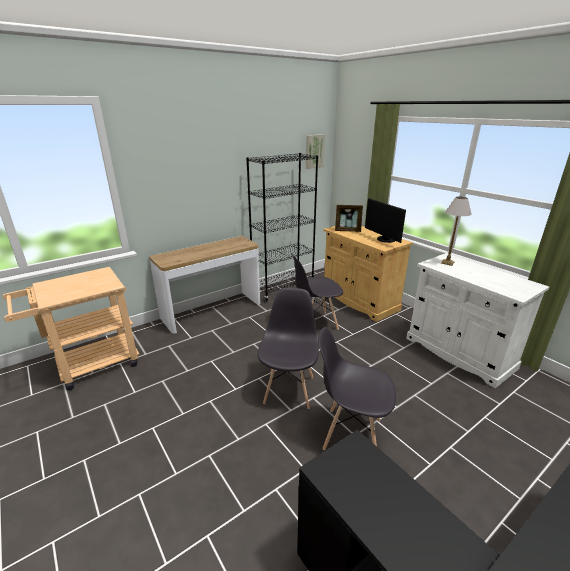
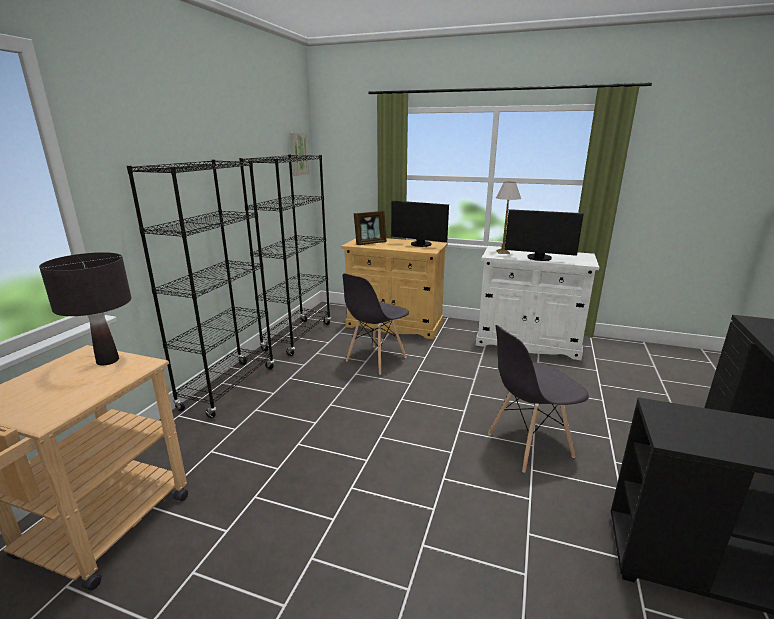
camera: 35 degrees left, 5 degrees down
(103, 278) = (107, 361): none -> black table lamp
(212, 311) = (229, 388): console table -> black bookcase
(289, 389) = (426, 433): grey chair -> none
(472, 277) = (539, 258): none -> monitor

